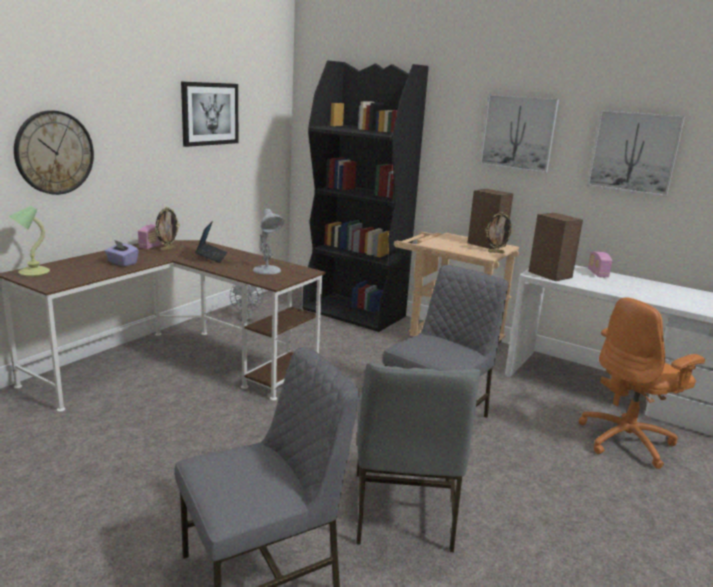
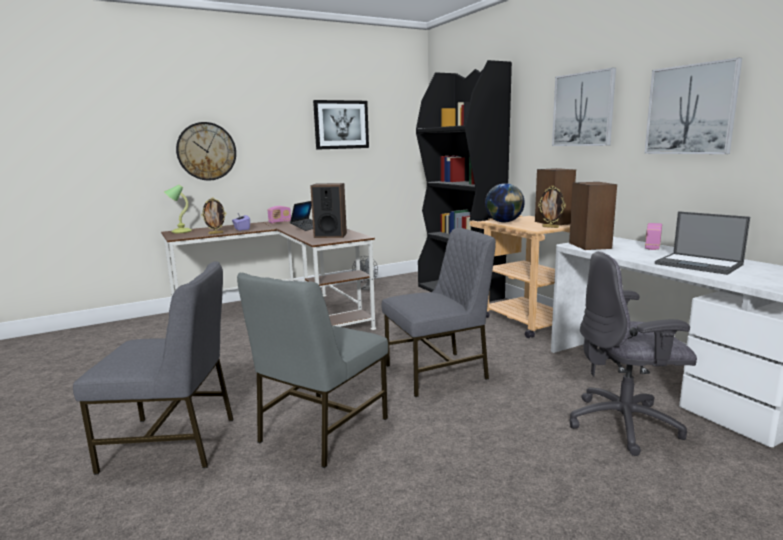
camera: 30 degrees right, 5 degrees down
(167, 249) = (286, 223): picture frame -> picture frame (215, 233)
(267, 270) = (330, 235): white table lamp -> speaker
(441, 245) = (504, 222): none -> globe
(627, 441) = (625, 424): orange office chair -> grey office chair
(659, 295) = (699, 264): none -> laptop

